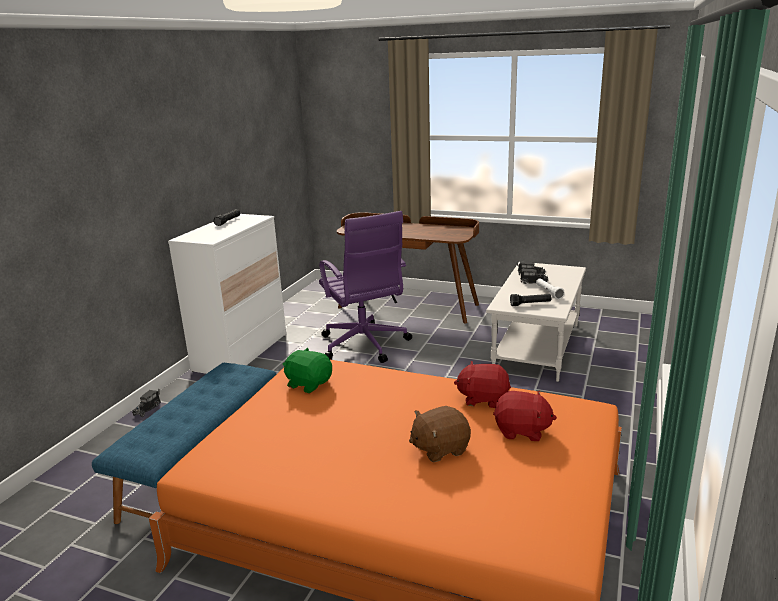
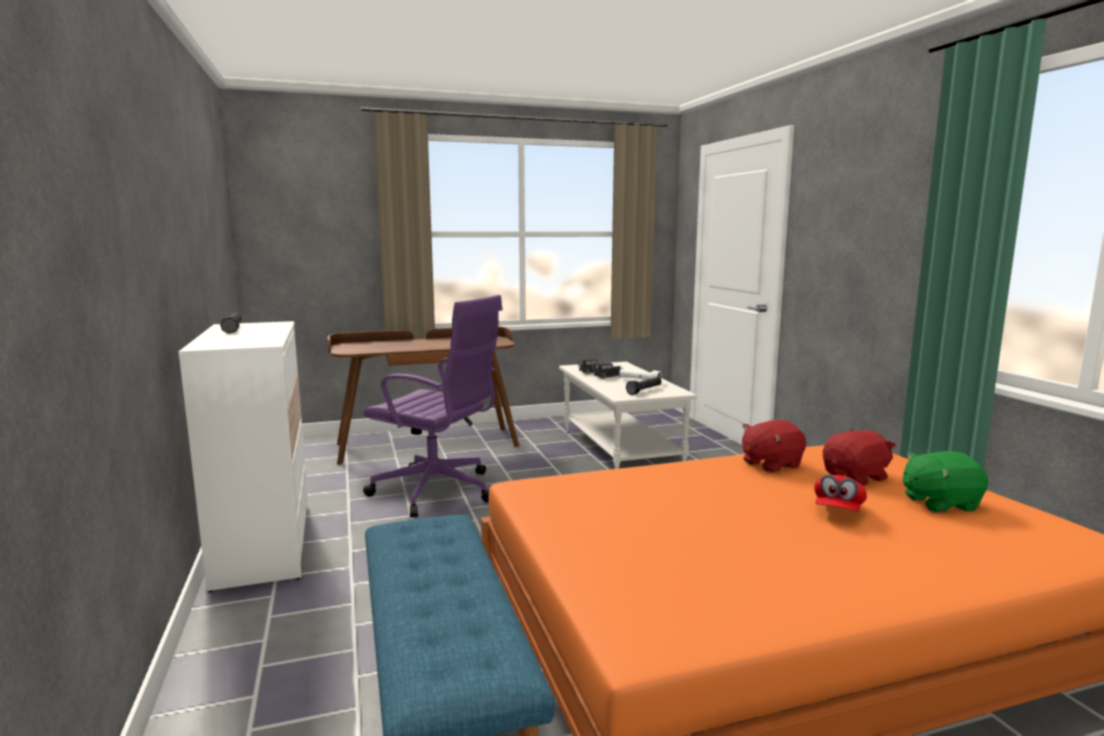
camera: 40 degrees left, 10 degrees down
(148, 408) = (196, 668): toy truck -> none
(309, 384) = (574, 503): green plush toy -> green plush toy (939, 503)
(440, 448) = (838, 511): brown plush toy -> red cap

